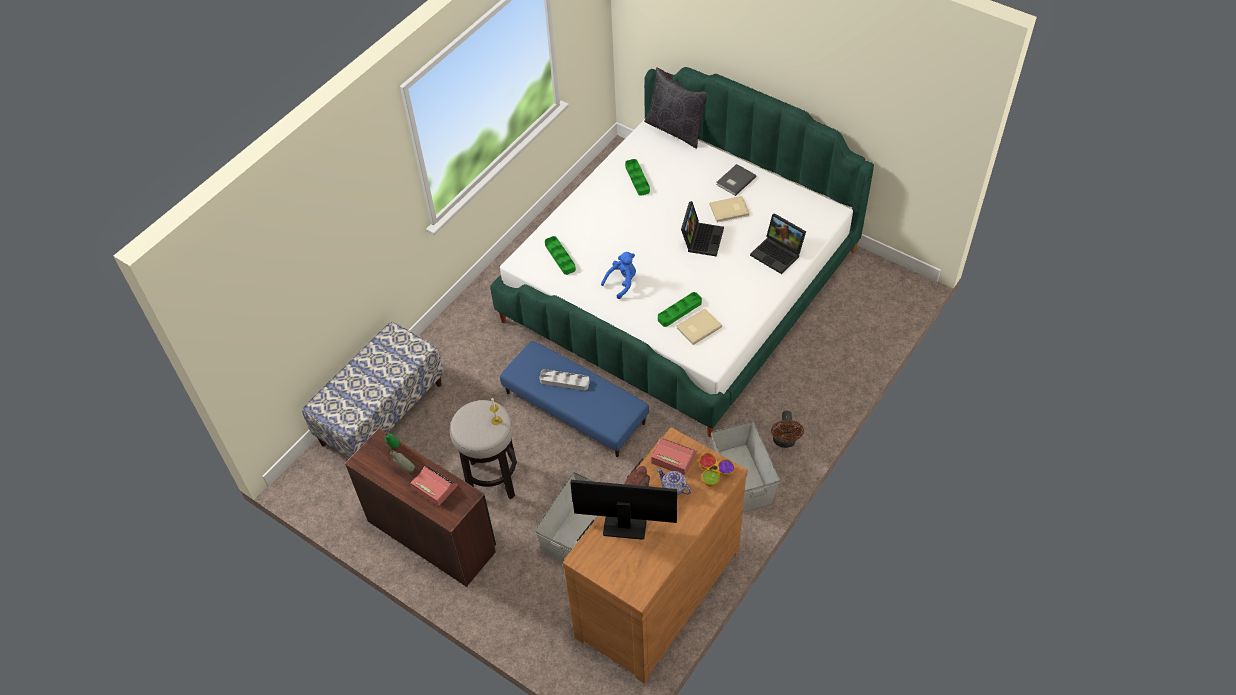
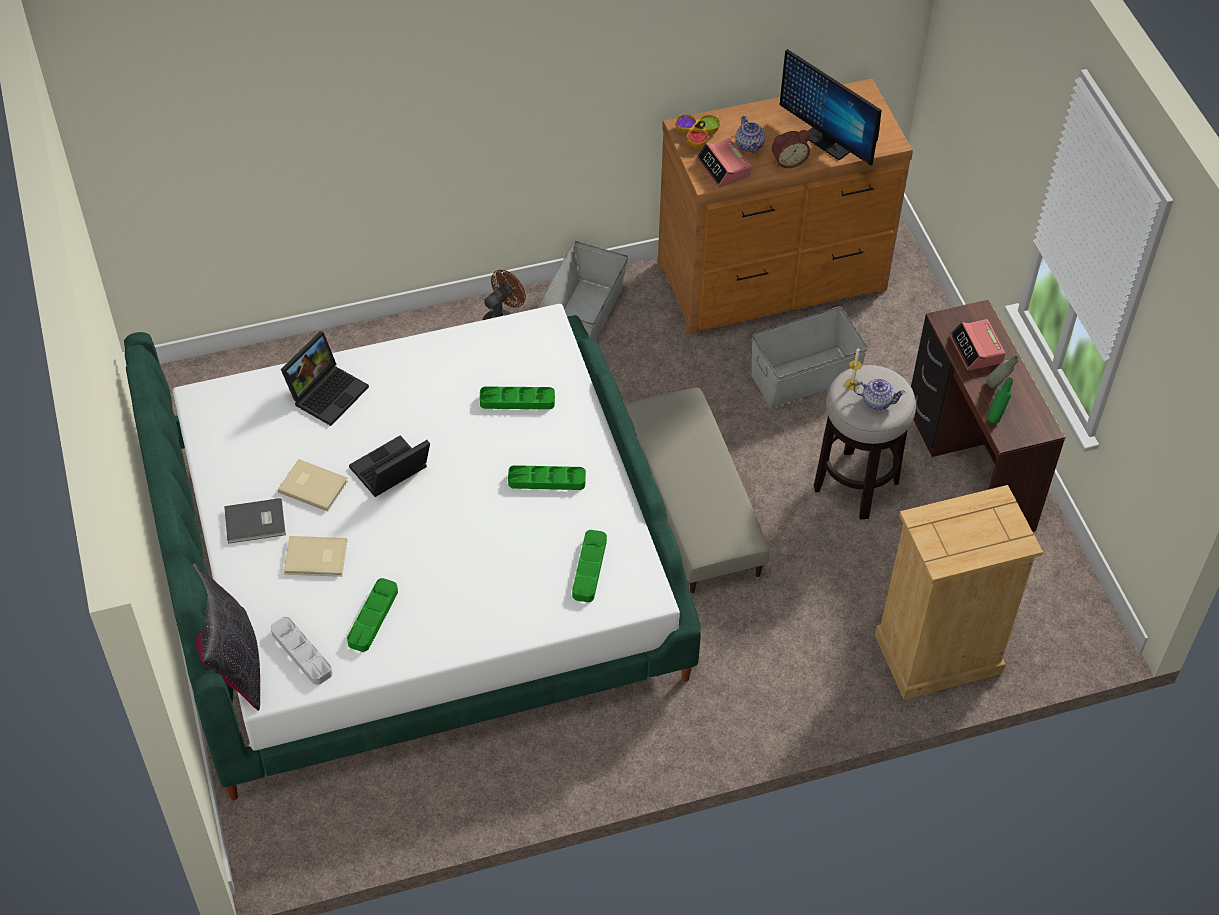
camera: 145 degrees left, 0 degrees up
(382, 413) = (937, 654): bench -> beige dresser
(474, 419) = (876, 401): none -> teapot
(564, 381) = (698, 485): grey tray -> grey tray (301, 653)
(575, 407) = (692, 503): blue ottoman -> beige ottoman
(622, 282) = (546, 480): blue plush toy -> green tray
(697, 327) = (517, 369): beige book -> beige book (316, 559)
(778, 254) = (327, 392): laptop -> laptop turned 45 degrees clockwise

